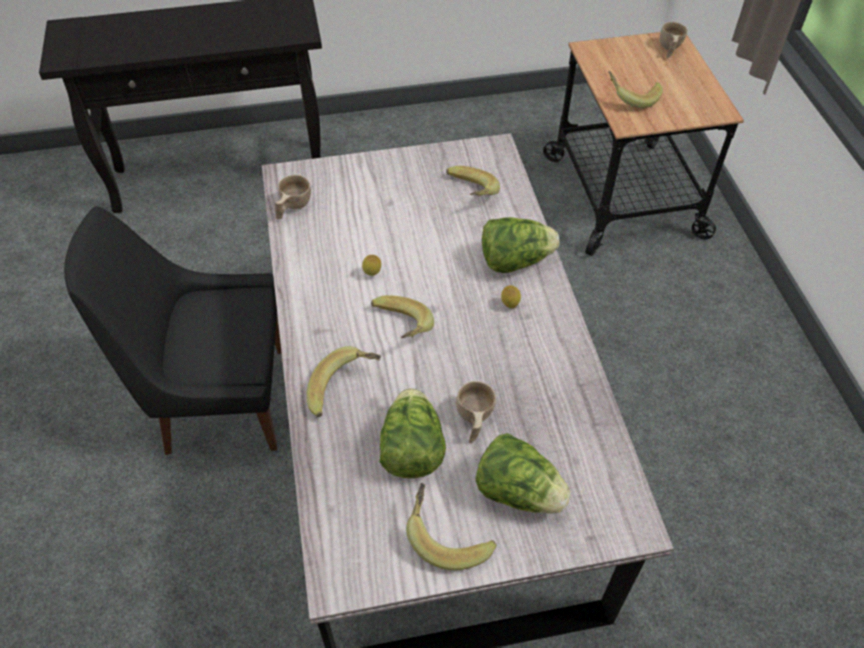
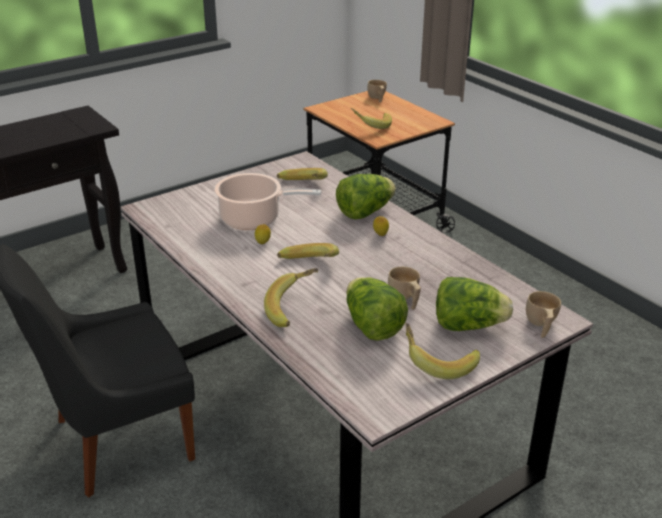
camera: 25 degrees left, 20 degrees down
(292, 207) = (166, 223): beige cup -> beige cup (540, 325)
(386, 231) = (254, 219): none -> cooking pot

